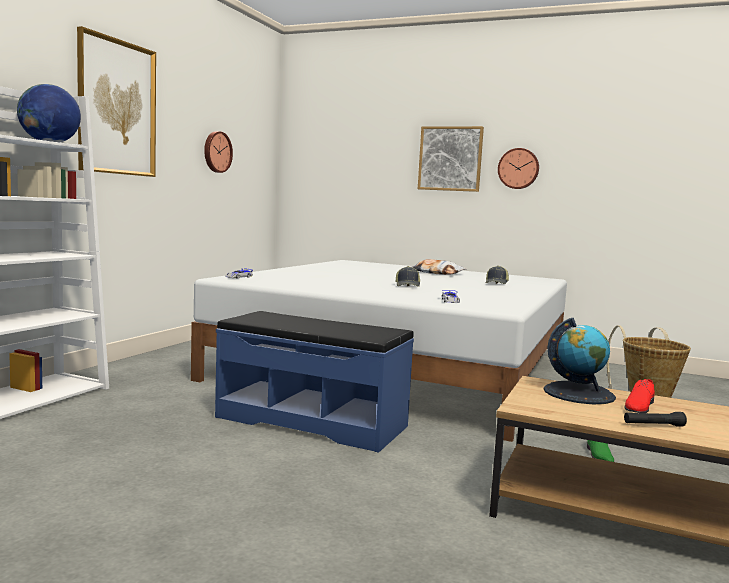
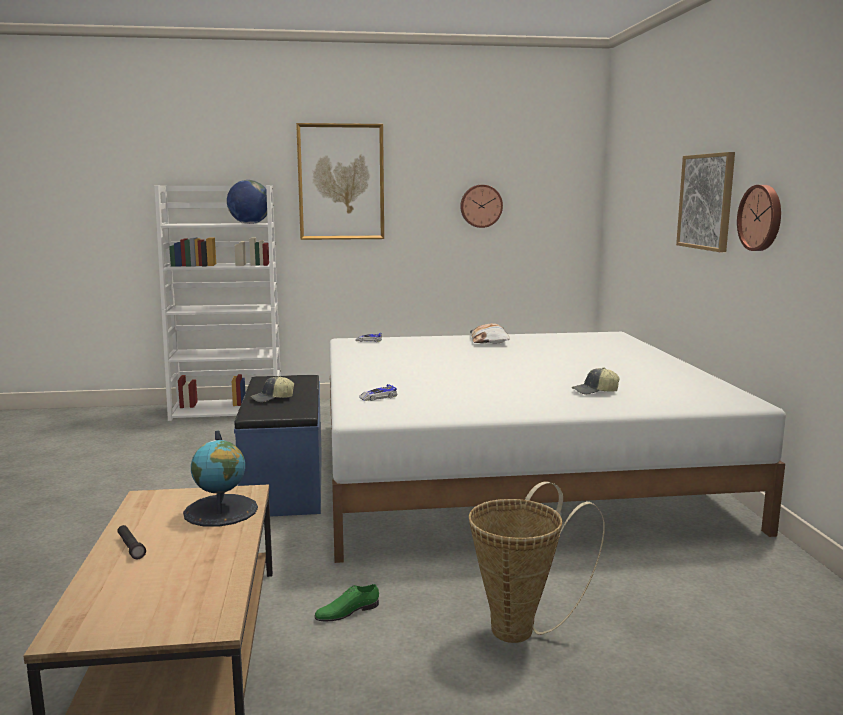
camera: 60 degrees right, 5 degrees up
(408, 285) = (457, 374): cap -> cap (272, 399)
(436, 273) = (616, 365): pillow -> pillow (489, 340)
(639, 406) = (197, 538): red shoe -> none

